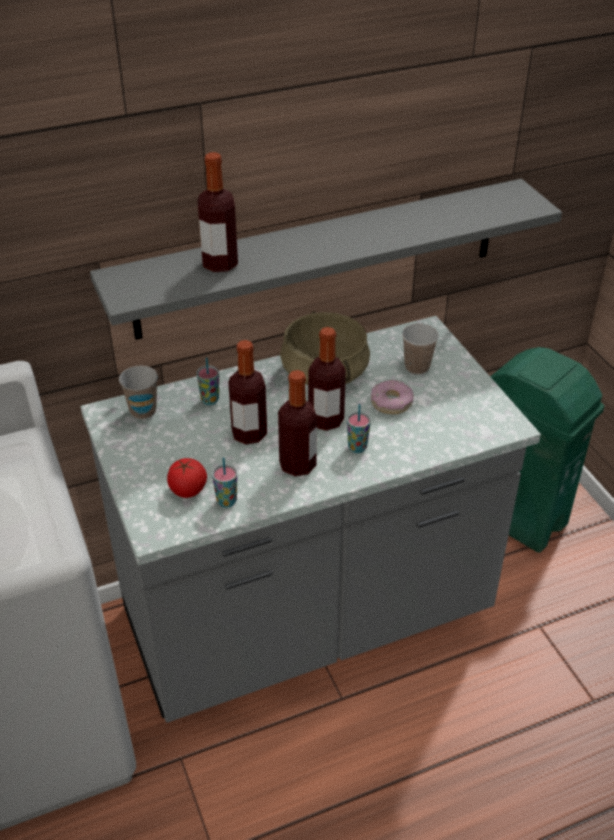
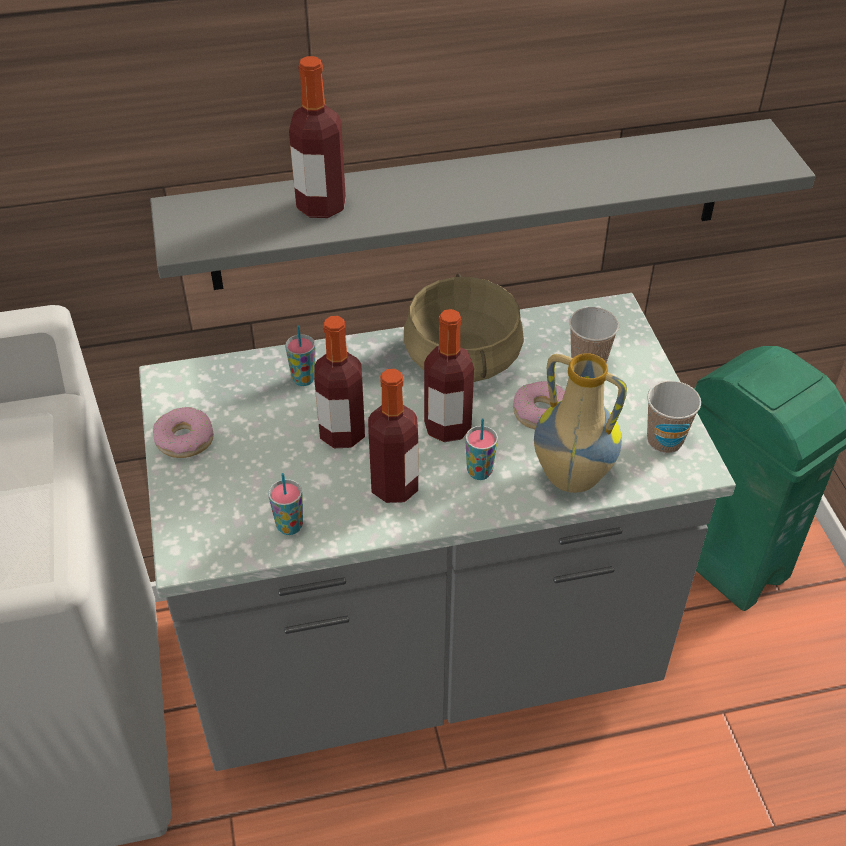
camera: 10 degrees right, 5 degrees up
(130, 452) = (185, 439): none -> donut
(143, 411) = (215, 384): cup -> cup (664, 441)
(188, 490) = (244, 502): tomato -> none
(423, 444) = (570, 478): none -> vase

